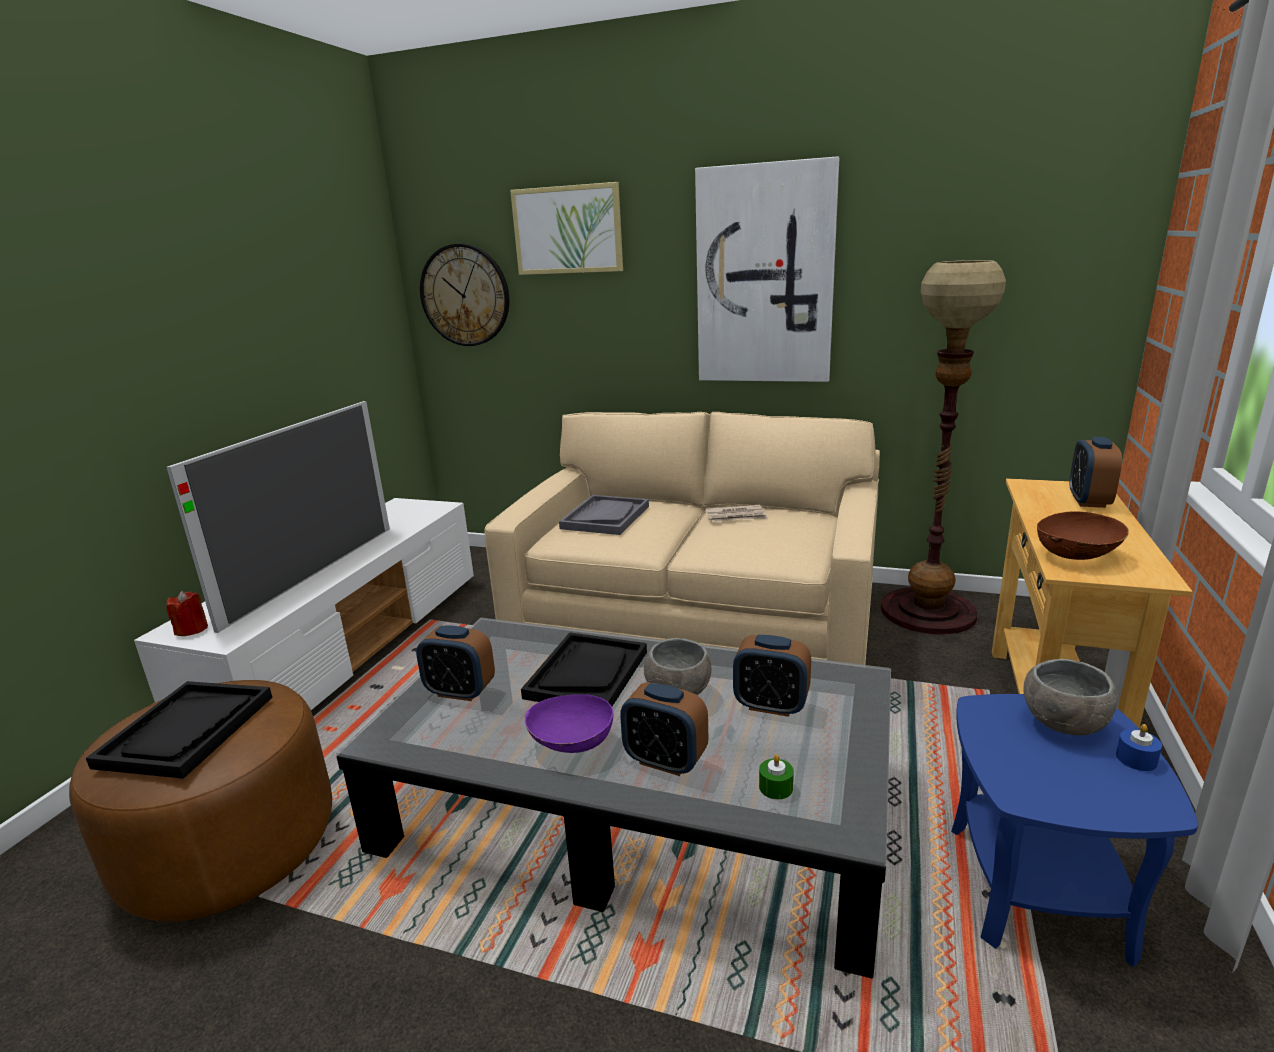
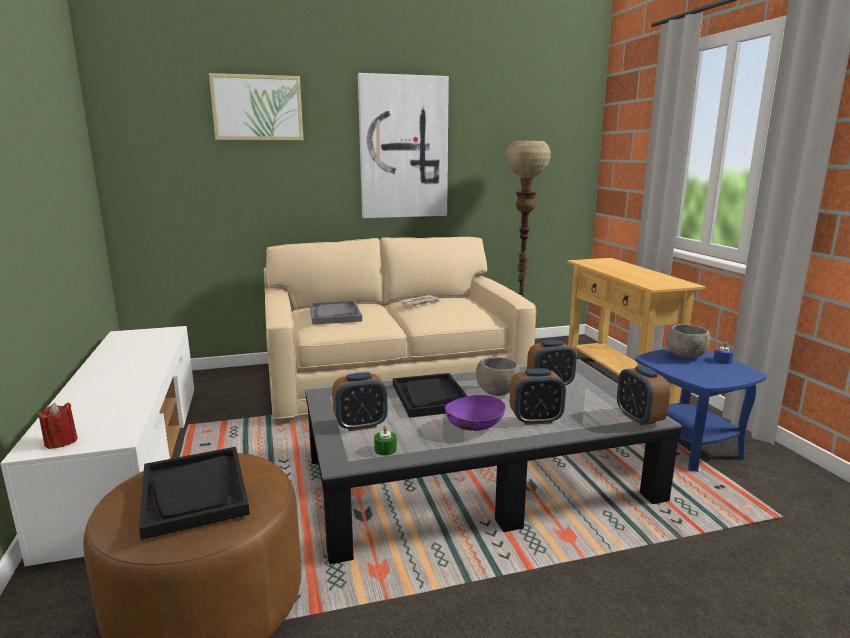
camera: 35 degrees left, 5 degrees down
(315, 573) = (125, 385): television -> none
(465, 295) = (160, 155): wall clock -> none
(776, 787) = (601, 414): green candle -> green candle (385, 449)
(1076, 556) = (648, 281): brown bowl -> none
(1088, 501) = (616, 264): alarm clock -> alarm clock (639, 418)

